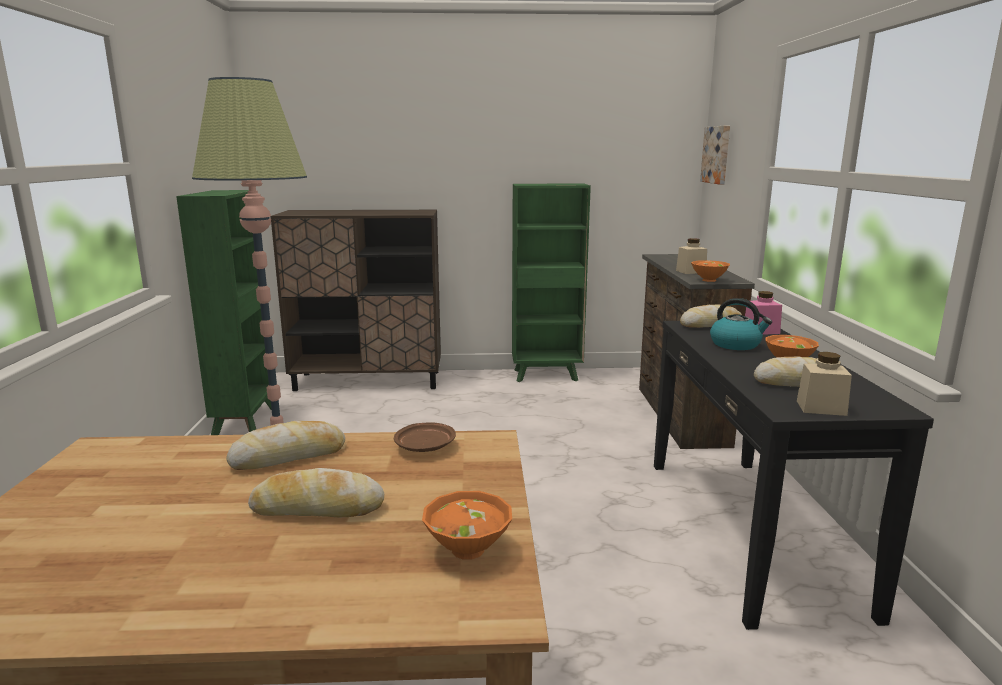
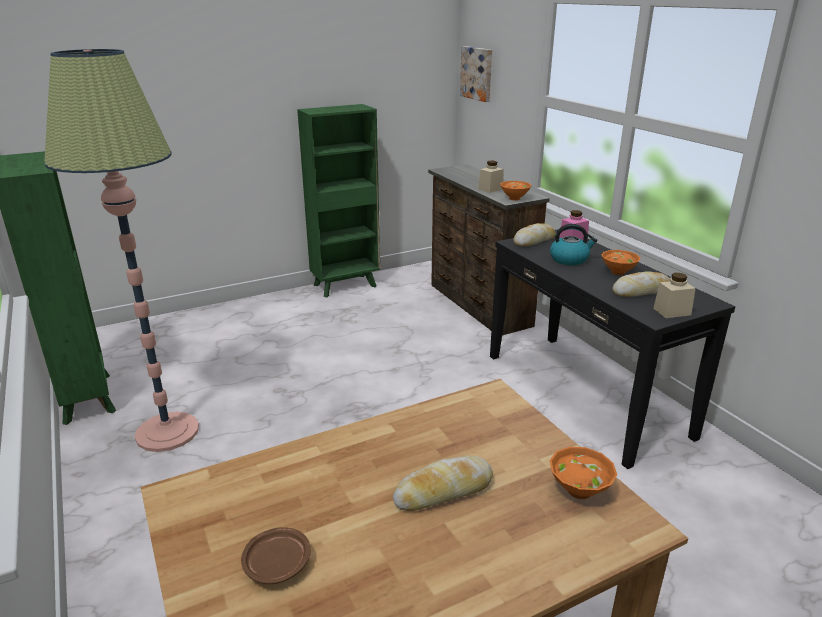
camera: 25 degrees left, 10 degrees up
(289, 456) = (362, 451): bread -> none
(368, 381) = (180, 324): brown cabinet -> none
(425, 446) = (455, 412): brown plate -> brown plate (277, 563)

